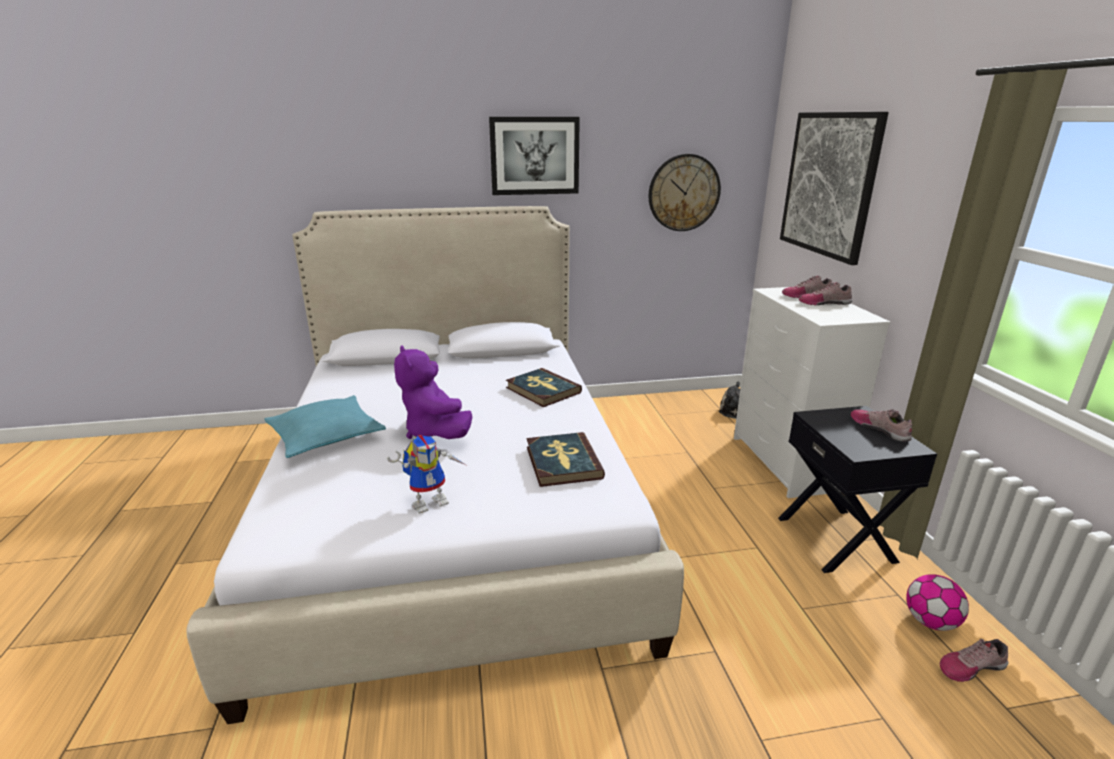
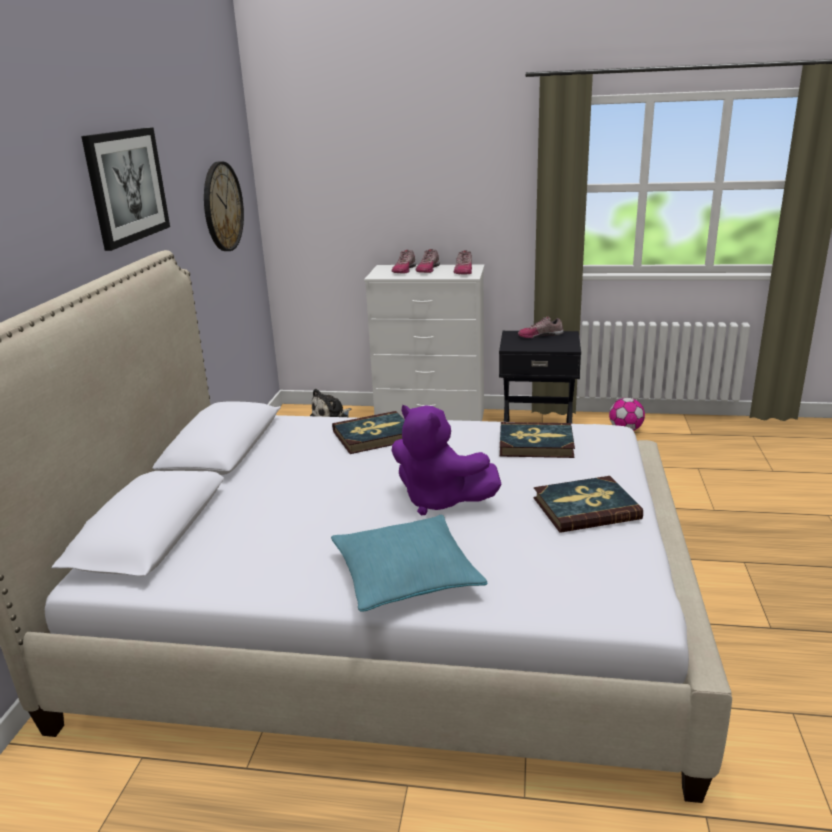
camera: 70 degrees left, 0 degrees up
(431, 501) = (585, 508): toy robot -> book
(435, 431) = (439, 500): purple plush toy -> purple plush toy turned 45 degrees clockwise
(829, 184) = (364, 171): picture -> none
(970, 667) = (662, 432): shoe -> shoe (463, 271)

